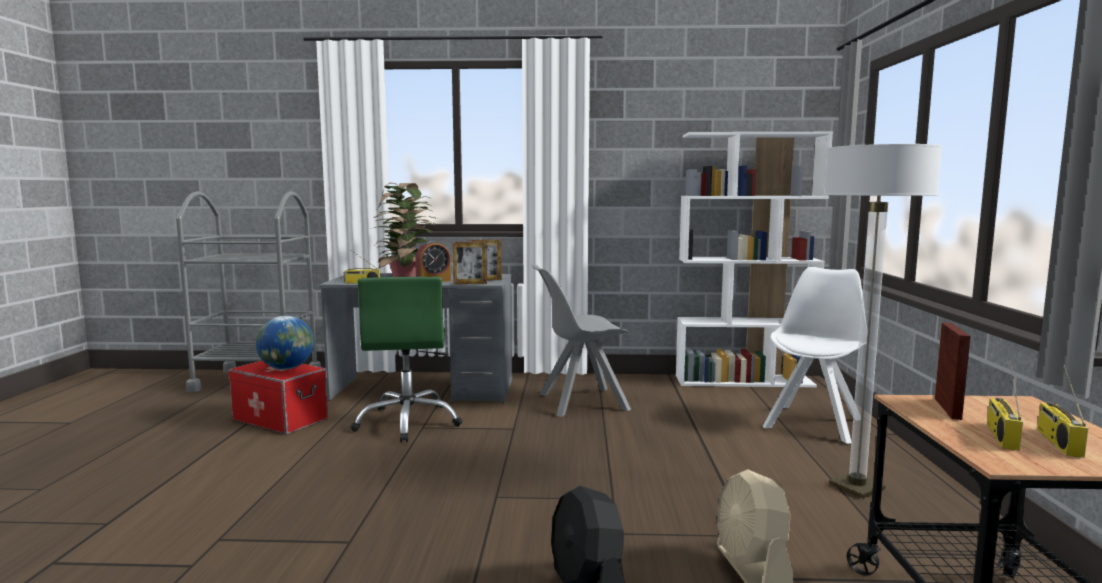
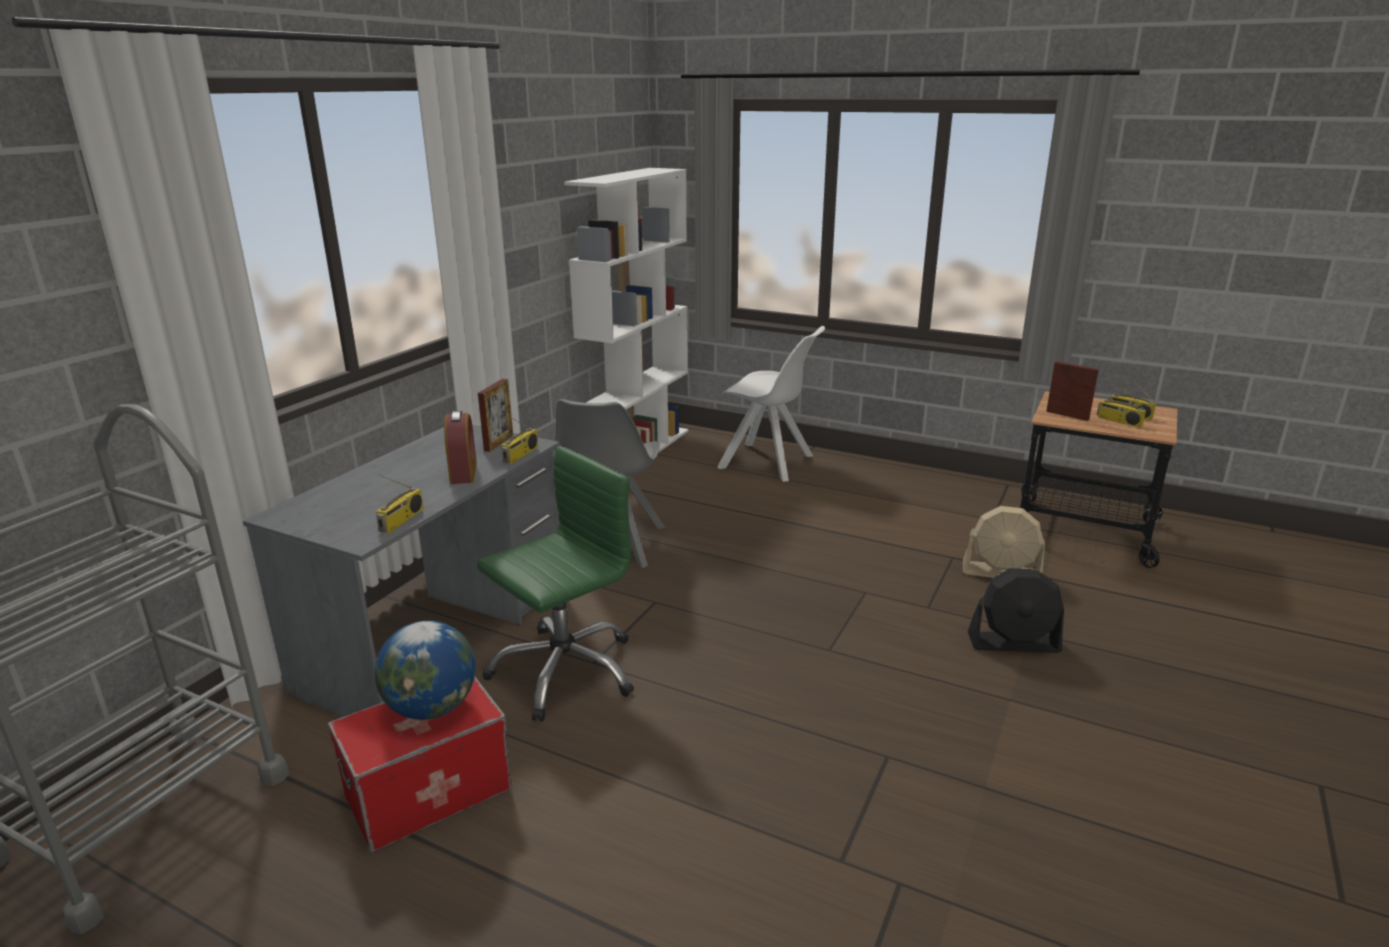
camera: 65 degrees left, 15 degrees up
(405, 276) = (380, 484): potted plant -> none
(408, 422) = (564, 670): green office chair -> green office chair turned 60 degrees counterclockwise
(470, 283) = (521, 455): picture frame -> radio
(814, 422) = (768, 463): white chair -> white chair turned 150 degrees clockwise
(857, 487) = (897, 494): floor lamp -> none

